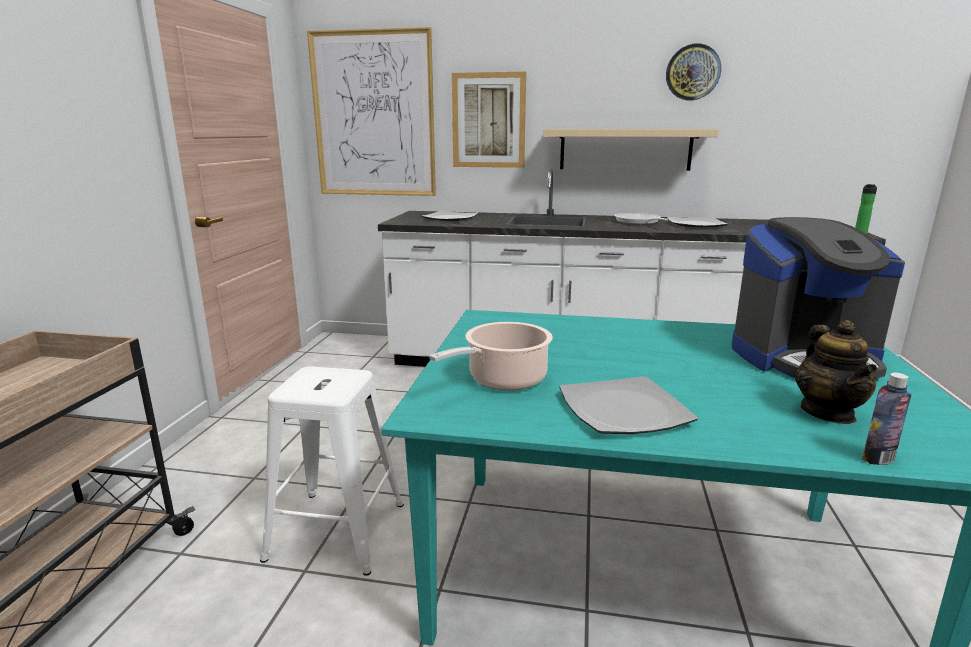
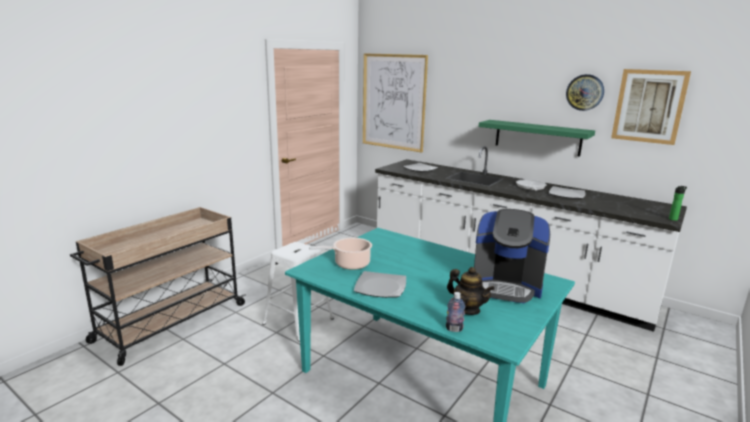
camera: 25 degrees right, 0 degrees up
(488, 120) = (455, 111): picture -> picture (649, 106)
(625, 149) = (537, 137): beige shelf -> green shelf
(828, 412) = (468, 309): teapot -> teapot turned 75 degrees counterclockwise

